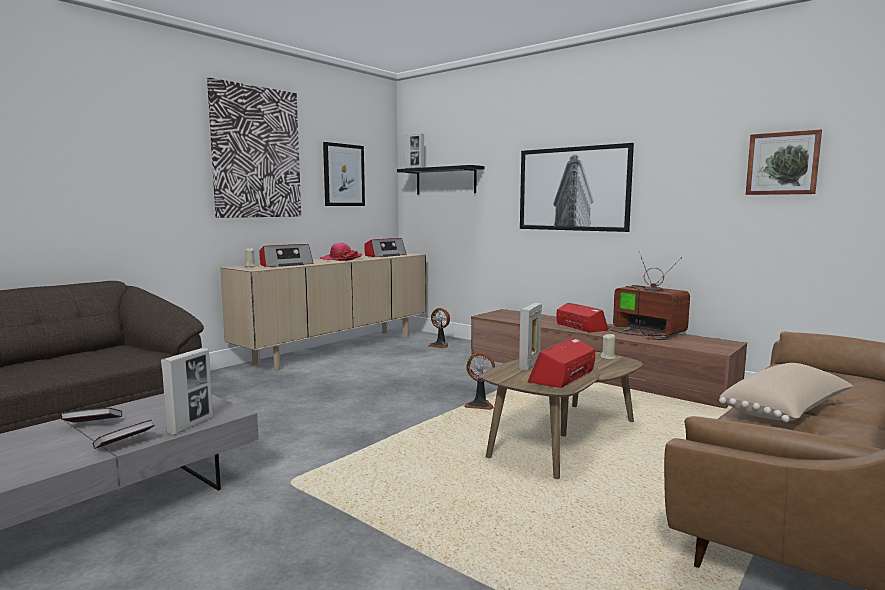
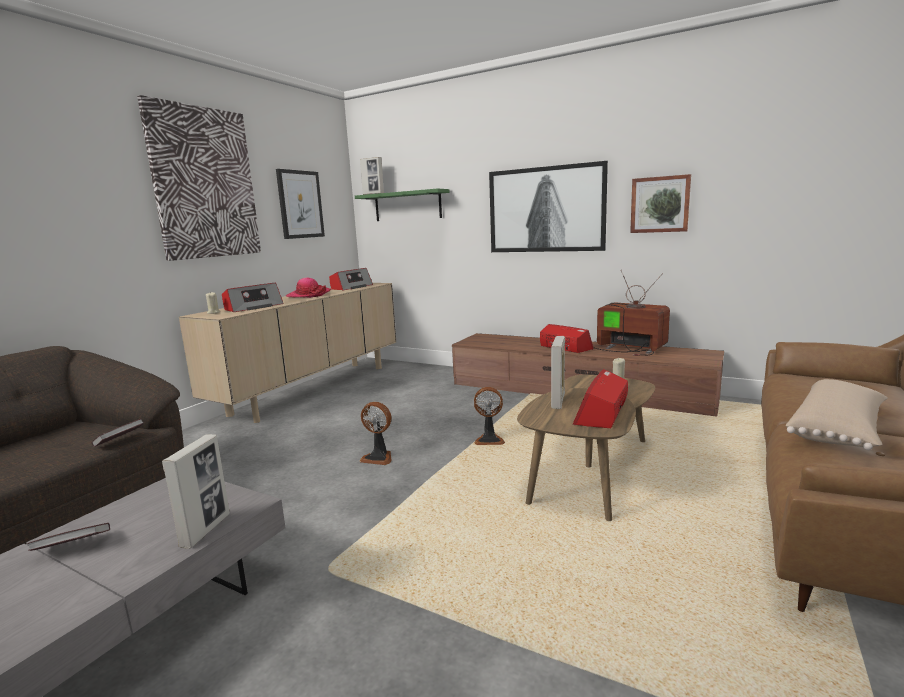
camera: 10 degrees left, 5 degrees up
(124, 444) = (128, 575): book -> book (120, 441)
(440, 345) = (417, 374): fan -> fan (378, 458)
(445, 181) = (407, 206): black shelf -> green shelf
(782, 163) = (758, 177): picture -> picture (660, 204)

